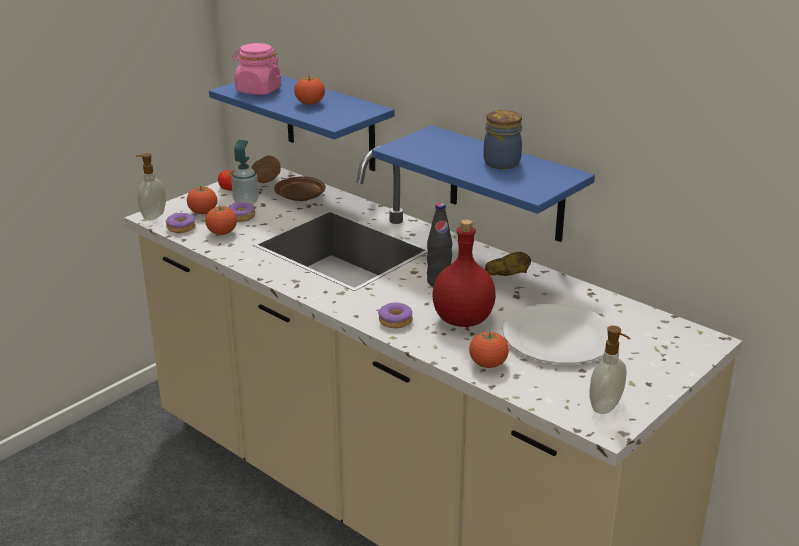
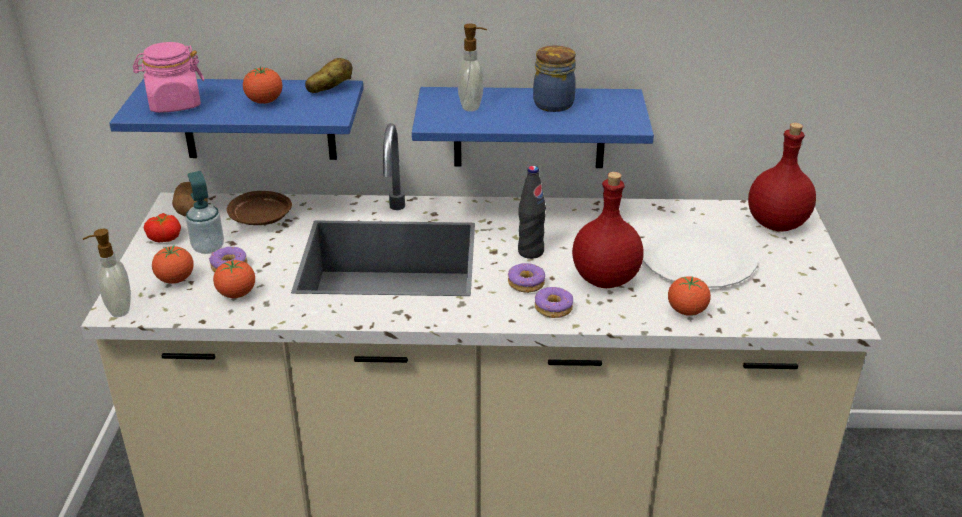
camera: 40 degrees left, 5 degrees up
(181, 228) = (177, 308): donut -> donut (526, 283)
(507, 275) = (575, 220): potato -> potato (330, 89)
(606, 407) = (818, 303): soap dispenser -> soap dispenser (472, 106)
(673, 343) = (777, 225): none -> red bottle

